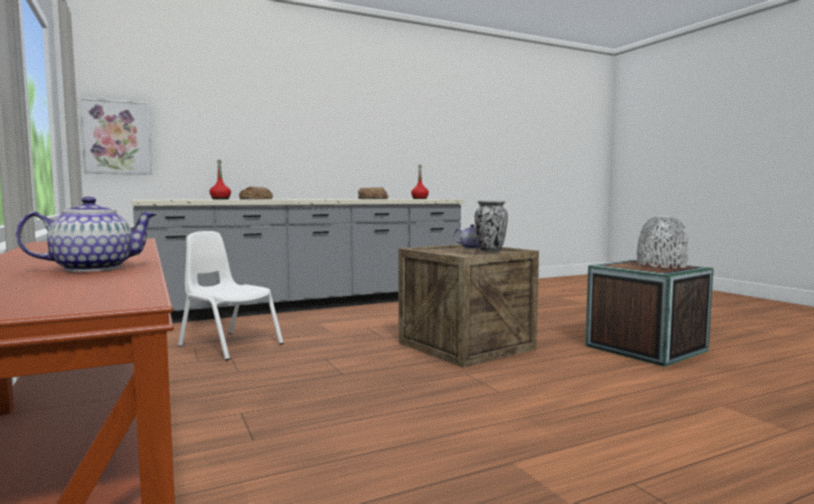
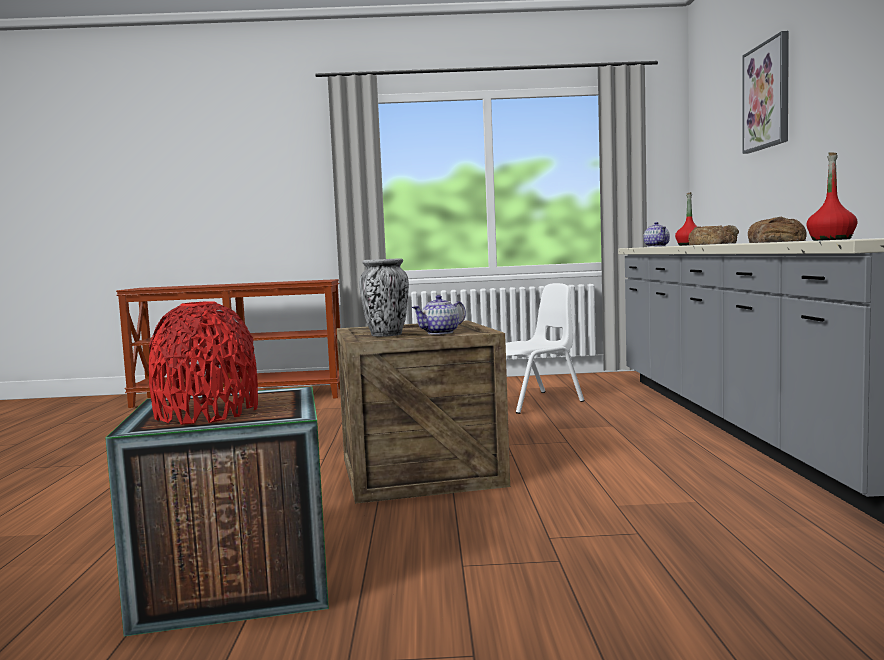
camera: 115 degrees right, 0 degrees up
(92, 268) = (198, 285): teapot -> teapot (656, 246)
(117, 137) = (706, 173): picture -> picture (767, 96)
(661, 266) = (206, 413): grey vase -> red vase

